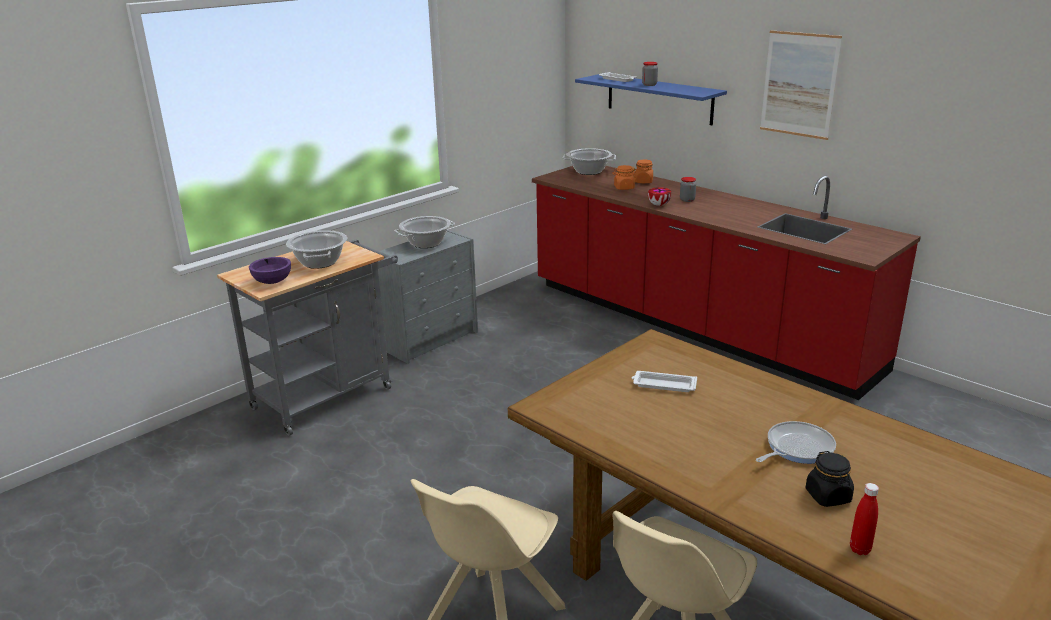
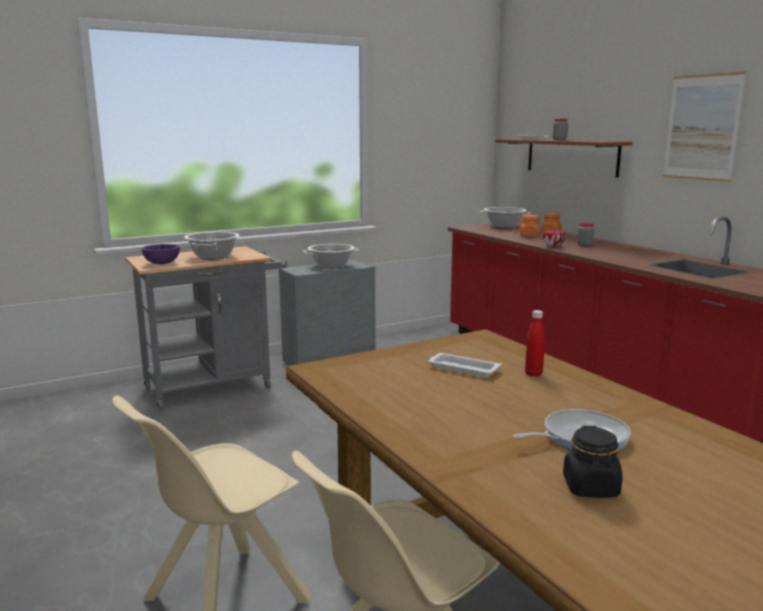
camera: 15 degrees right, 10 degrees down
(659, 99) = (571, 157): blue shelf -> brown shelf
(860, 549) = (599, 550): red bottle -> red bottle (533, 374)

